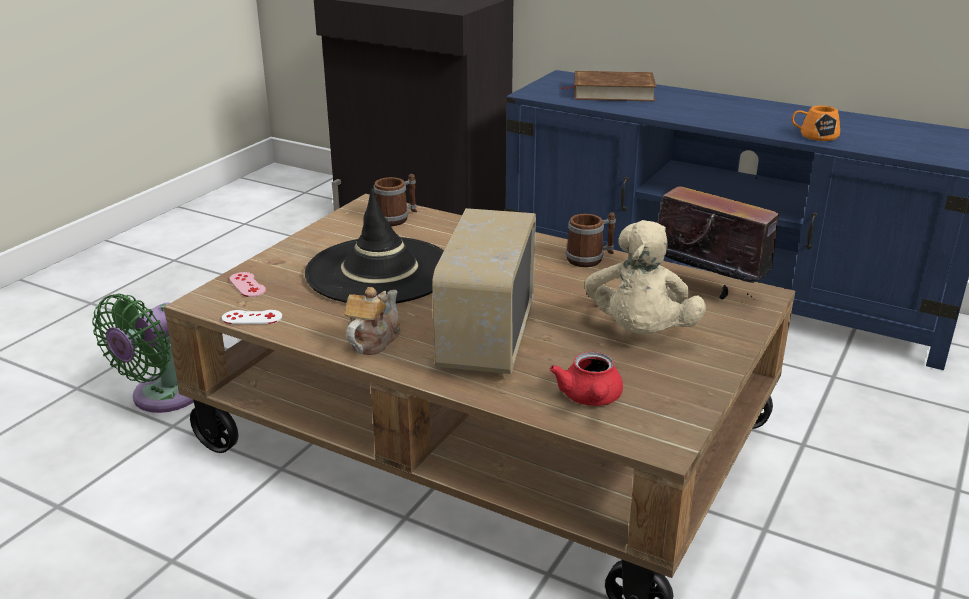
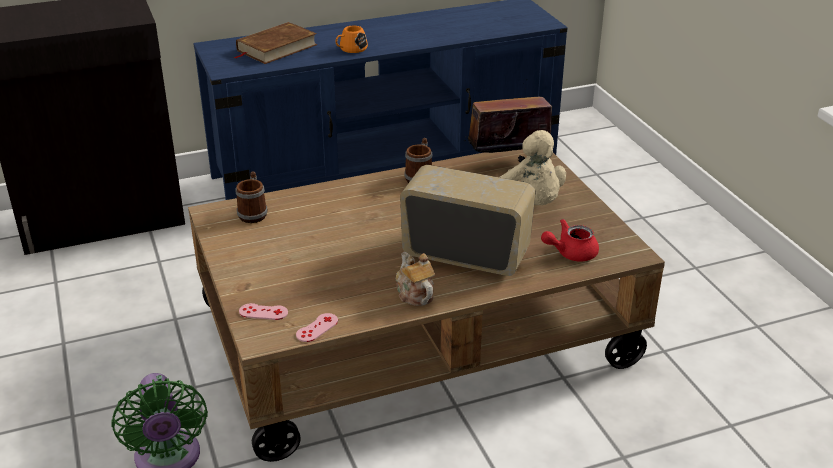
camera: 50 degrees left, 5 degrees up
(252, 317) = (317, 328): white game controller -> pink game controller
(380, 271) = (325, 253): black hat -> none
(485, 339) = (466, 255): radio -> radio turned 150 degrees clockwise
(590, 399) = (570, 253): red teapot -> red teapot turned 120 degrees clockwise
(813, 136) = (450, 36): orange mug -> orange mug (350, 49)

